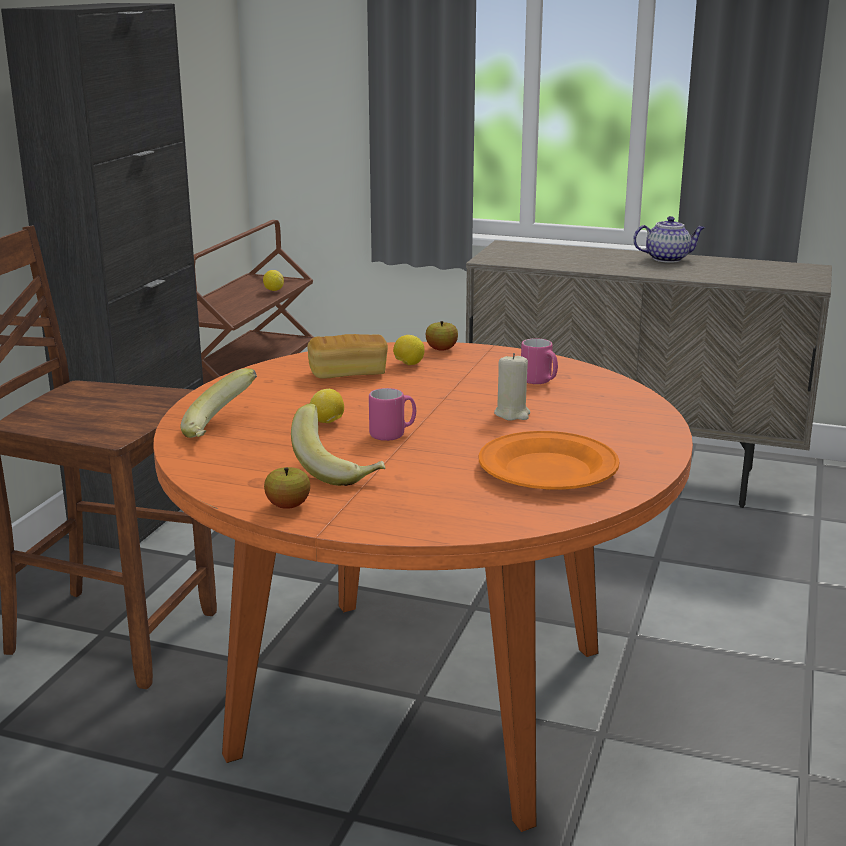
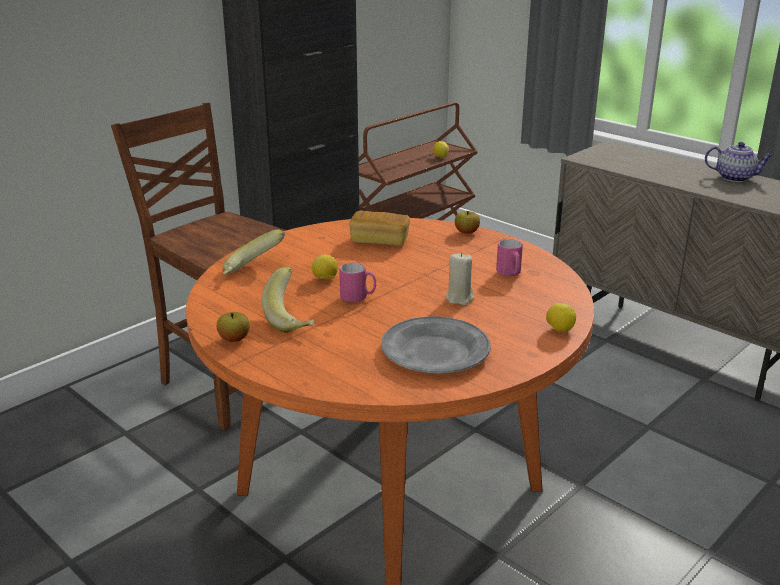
camera: 25 degrees right, 5 degrees up
(408, 364) = (429, 241): lemon -> lemon (559, 330)
(547, 469) = (435, 350): orange plate -> grey plate

